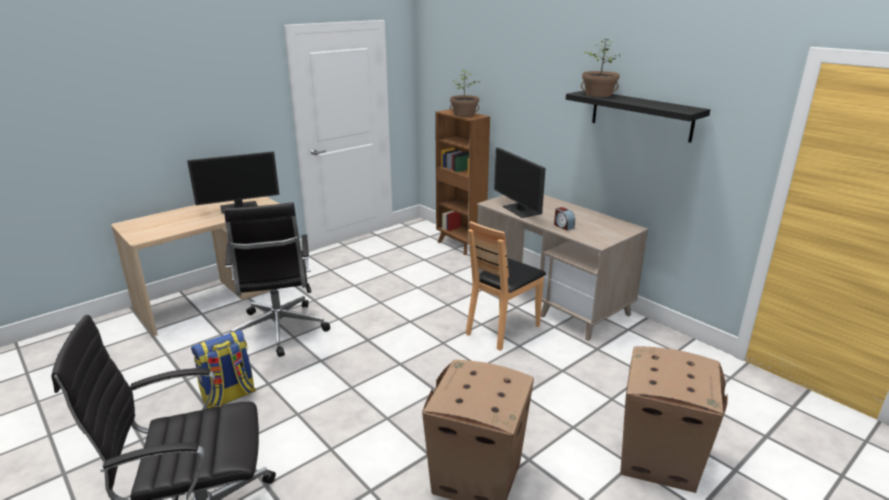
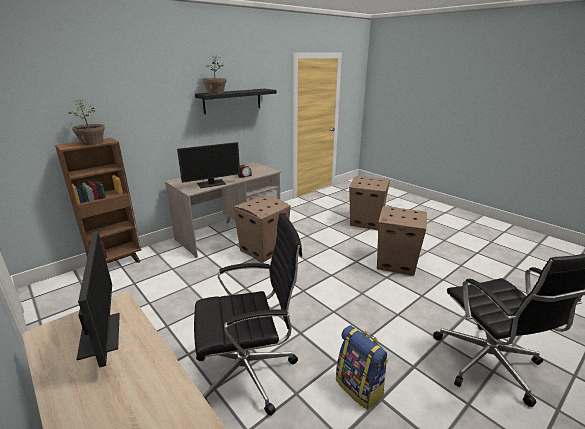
camera: 90 degrees left, 0 degrees up
(502, 329) = (263, 250): brown chair -> cardboard box

